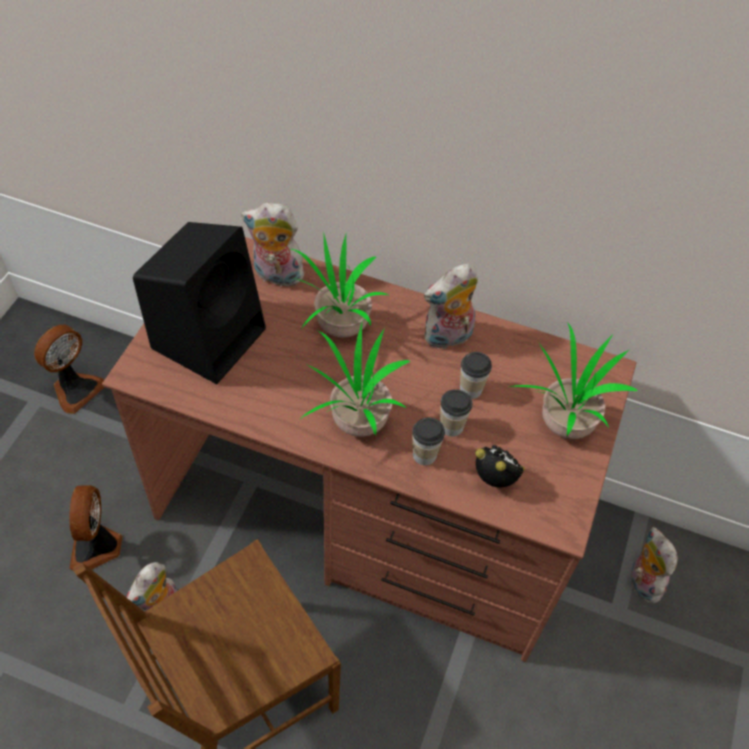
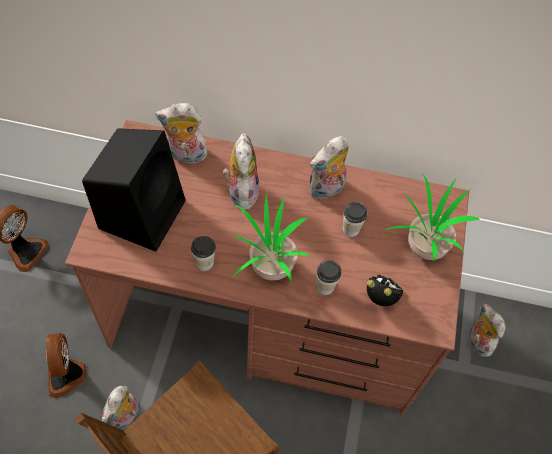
camera: 10 degrees left, 5 degrees up
(338, 326) = (241, 191): potted plant -> plush toy
(451, 426) = (341, 261): cup -> cup (204, 262)

